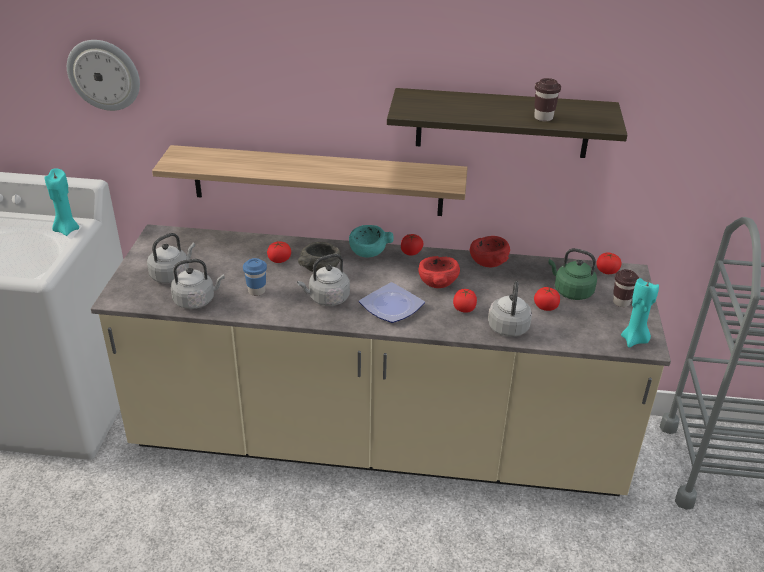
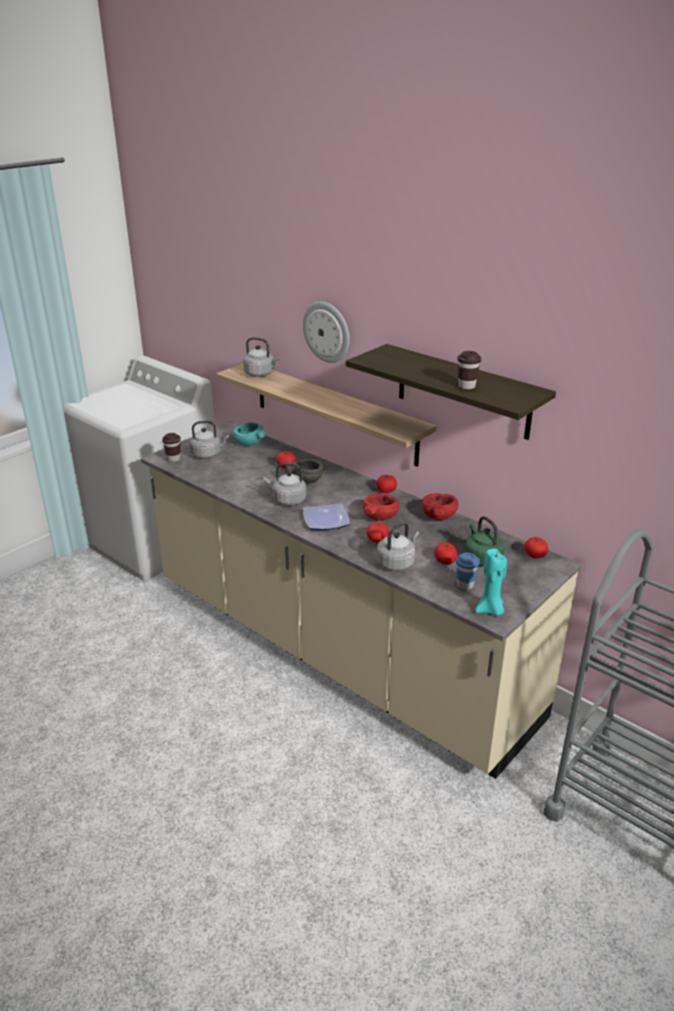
camera: 35 degrees right, 5 degrees down
(66, 230) = (168, 407): turquoise candle -> none
(104, 74) = (214, 300): wall clock -> wall clock (327, 332)
(196, 300) = (204, 474): grey kettle -> grey kettle (261, 374)
(256, 291) = (248, 480): blue cup -> blue cup (465, 585)
(368, 253) = (353, 481): turquoise bowl -> turquoise bowl (249, 443)
(621, 302) = (516, 581): brown cup -> brown cup (173, 459)

